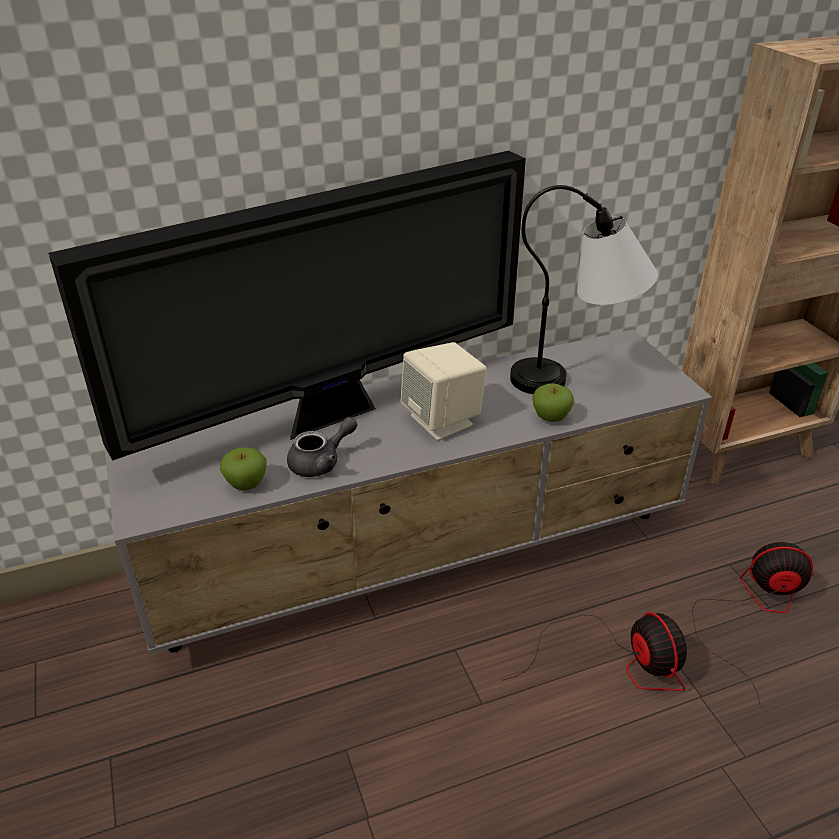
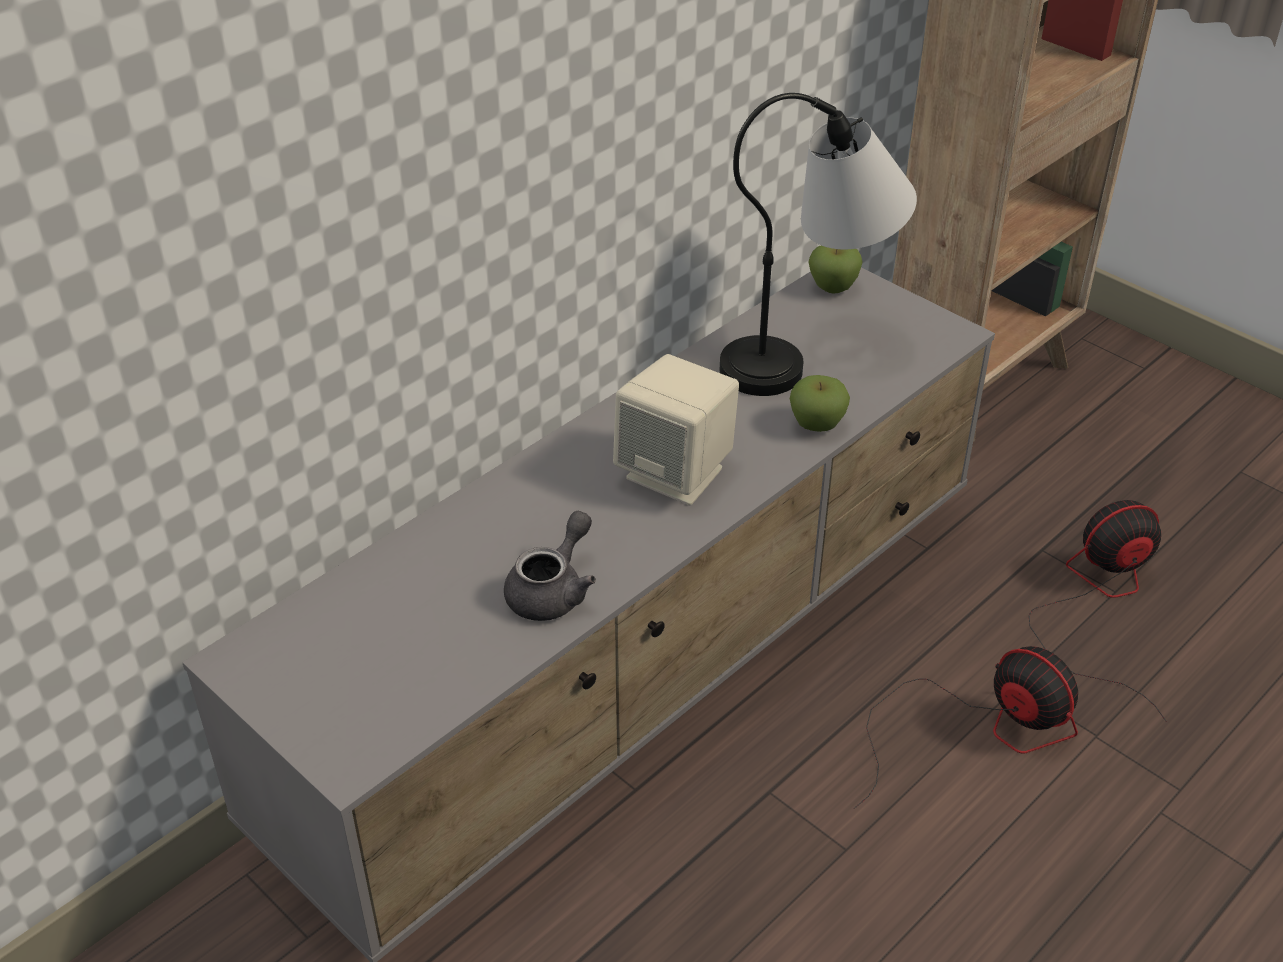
camera: 25 degrees left, 5 degrees up
(246, 485) = (470, 660): apple -> apple (833, 288)
(333, 415) = (515, 512): television -> none

